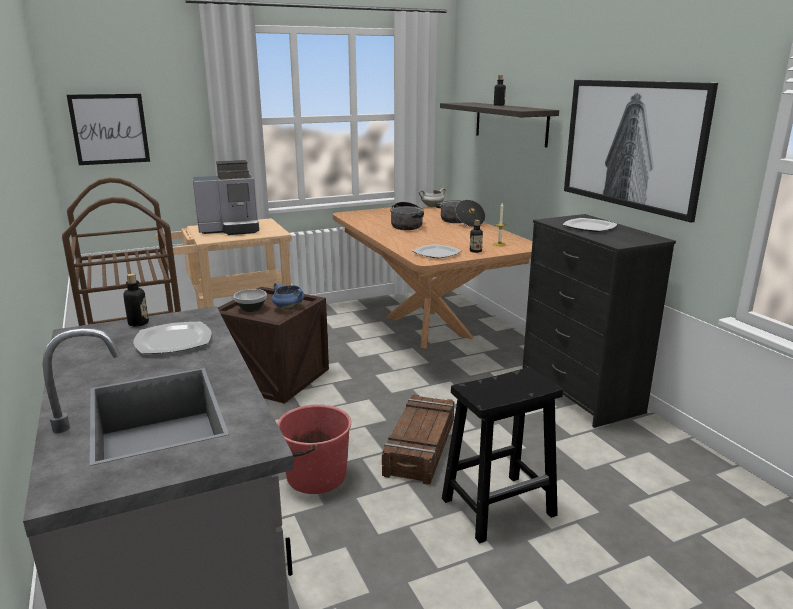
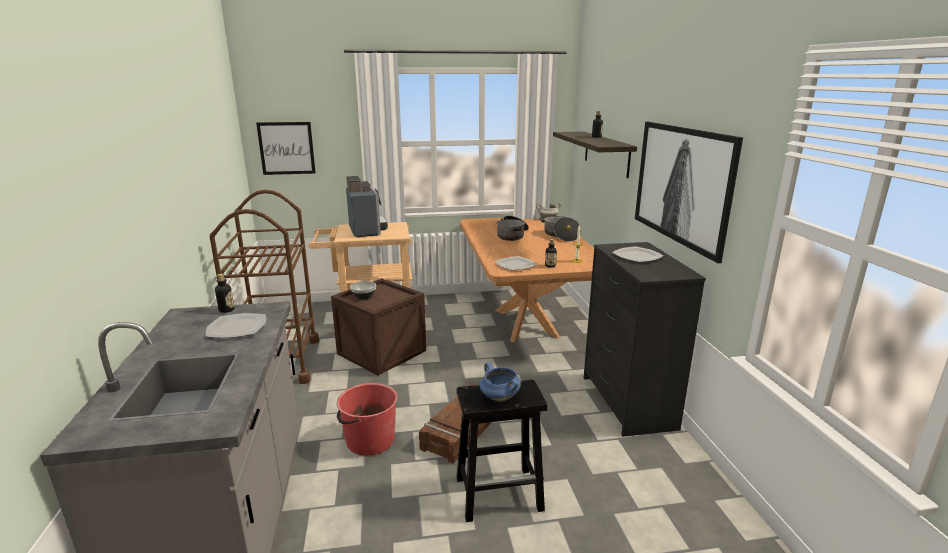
camera: 15 degrees right, 0 degrees up
(231, 229) = (367, 230): coffee machine -> coffee machine turned 105 degrees counterclockwise
(288, 309) = (391, 300): blue cooking pot -> blue cooking pot (499, 397)

